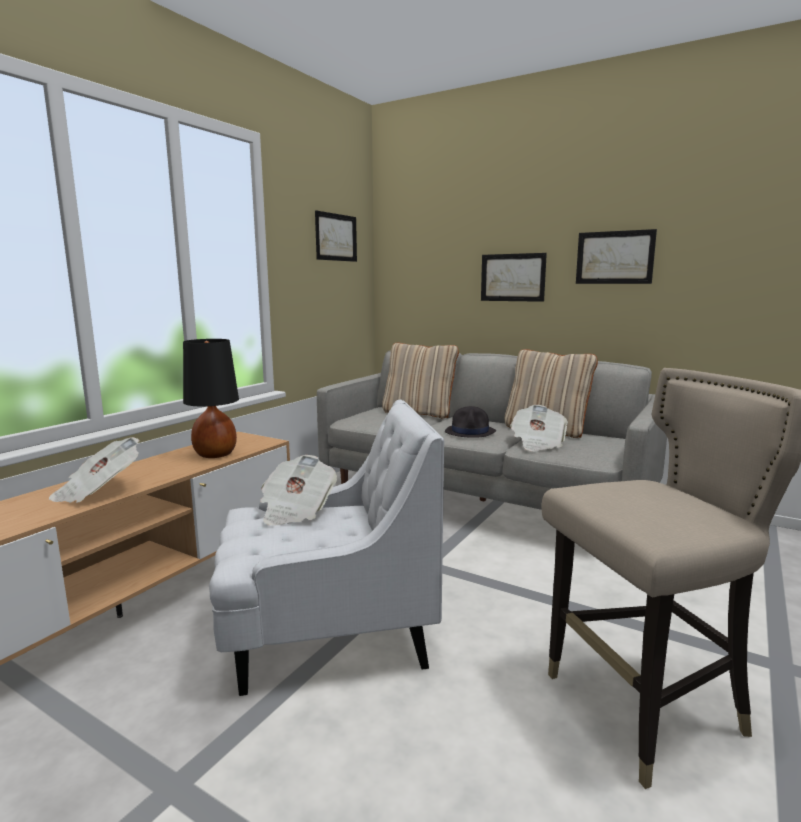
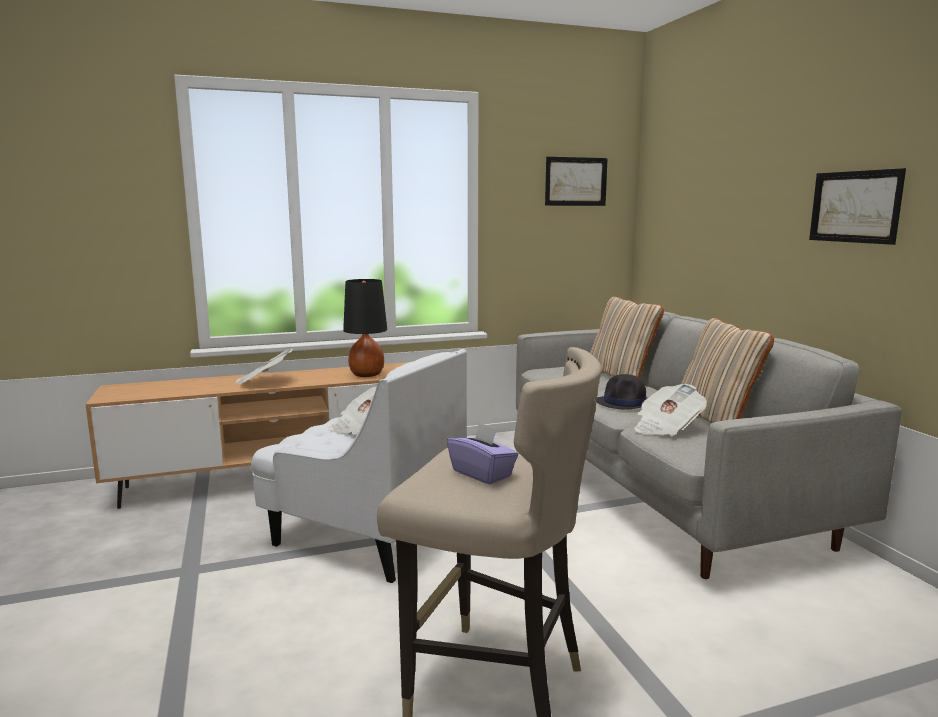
camera: 40 degrees right, 0 degrees up
(512, 277) = (749, 228): picture -> none
(660, 502) = (482, 474): none -> purple tissue box

